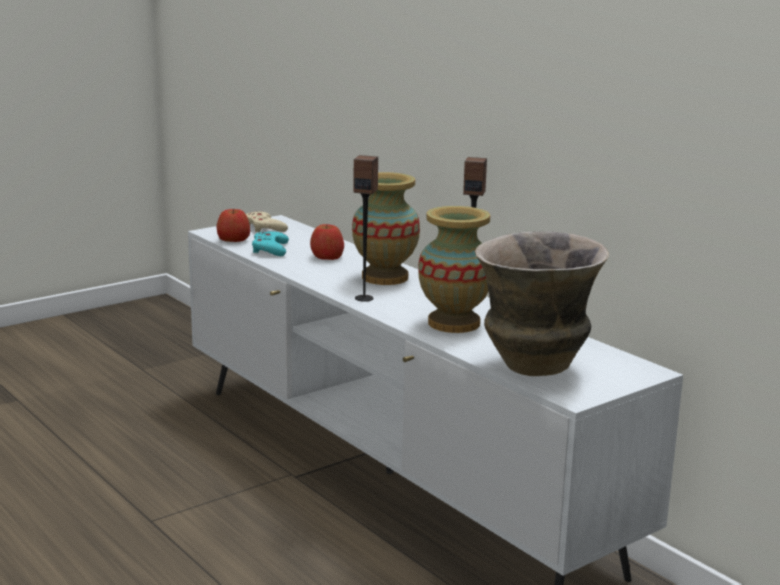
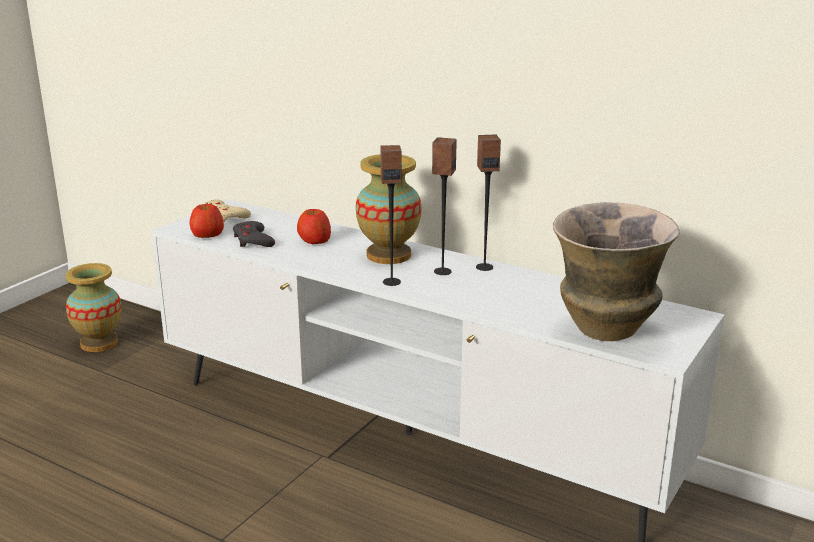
camera: 20 degrees left, 5 degrees up
(270, 249) = (253, 240): turquoise game controller -> grey game controller
(422, 297) = (442, 271): none -> speaker
(454, 323) = (496, 296): vase -> vase (99, 343)

